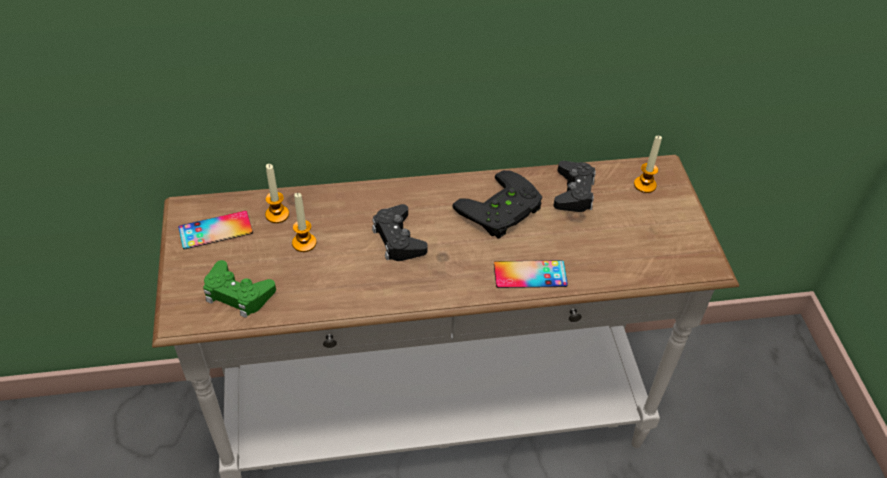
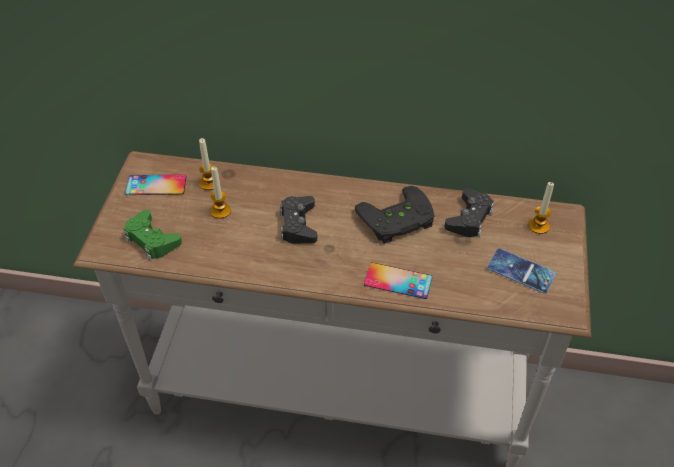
camera: 20 degrees right, 0 degrees up
(647, 235) = (521, 271): none -> phone

